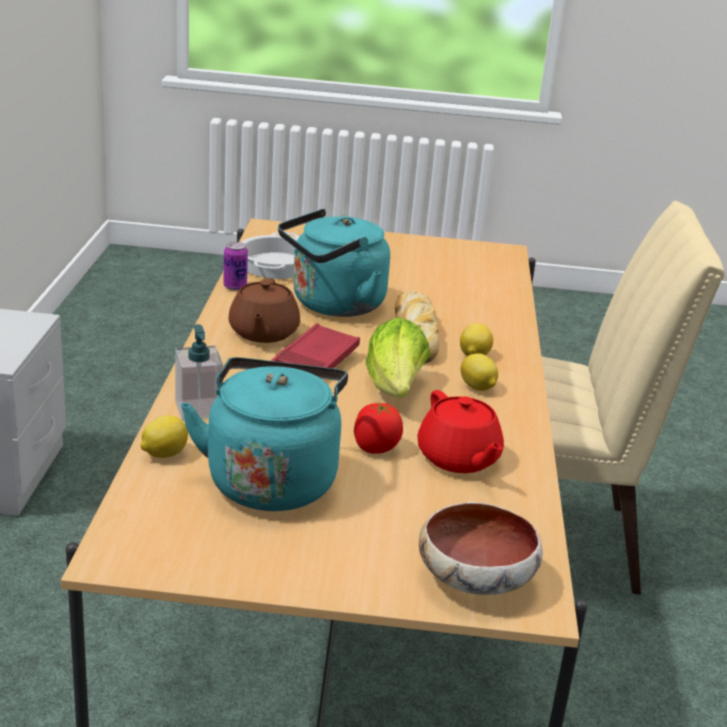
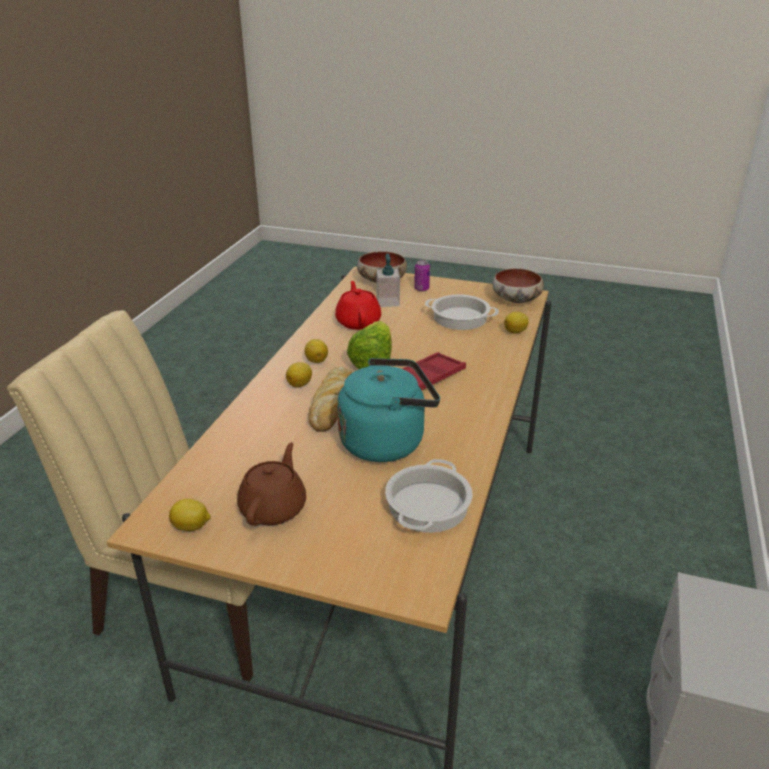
camera: 165 degrees left, 5 degrees up
(148, 537) = (516, 300): none -> bowl
(198, 409) = (499, 354): soap dispenser -> soap dispenser (388, 302)
(235, 287) = (473, 470): can -> can (421, 289)
(263, 333) = (453, 412): brown teapot -> brown teapot (274, 508)
(272, 479) = (459, 318): turquoise kettle -> cooking pot
(375, 448) = (400, 329): tomato -> none
(469, 251) = (192, 527): none -> lemon

